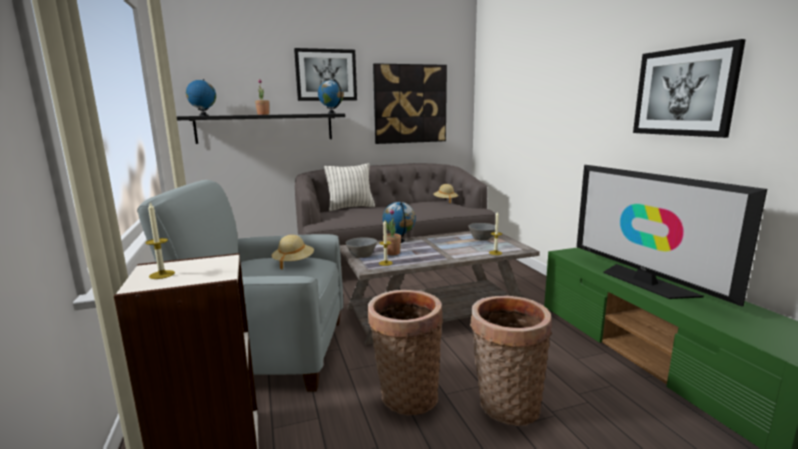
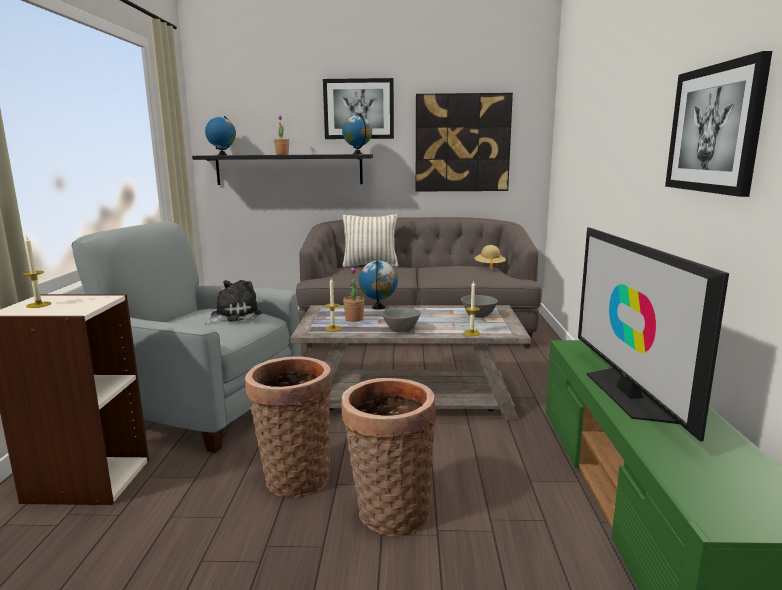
camera: 20 degrees right, 0 degrees up
(293, 262) = (233, 315): beige hat -> plush toy
(361, 255) = (319, 317): grey bowl -> grey bowl (401, 329)

